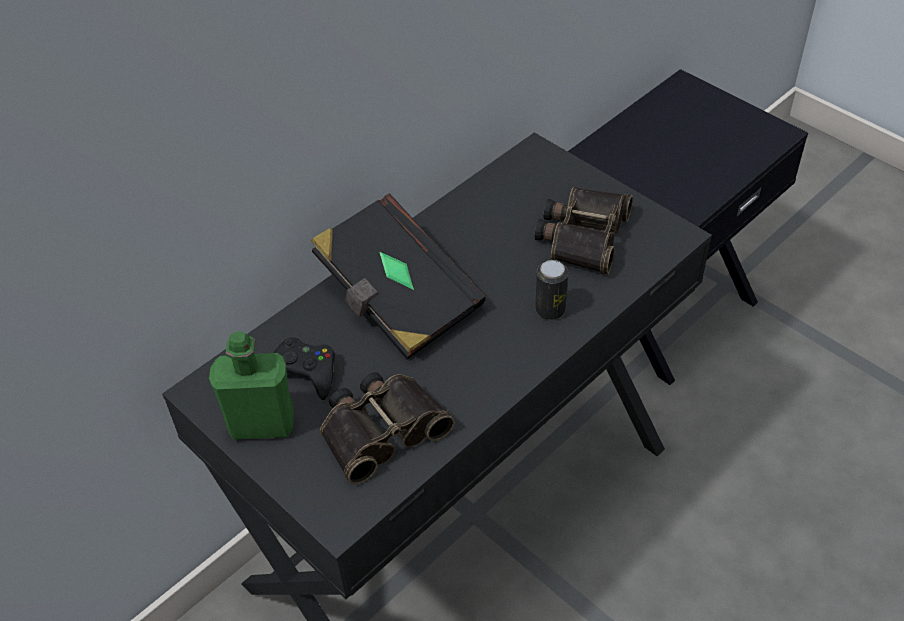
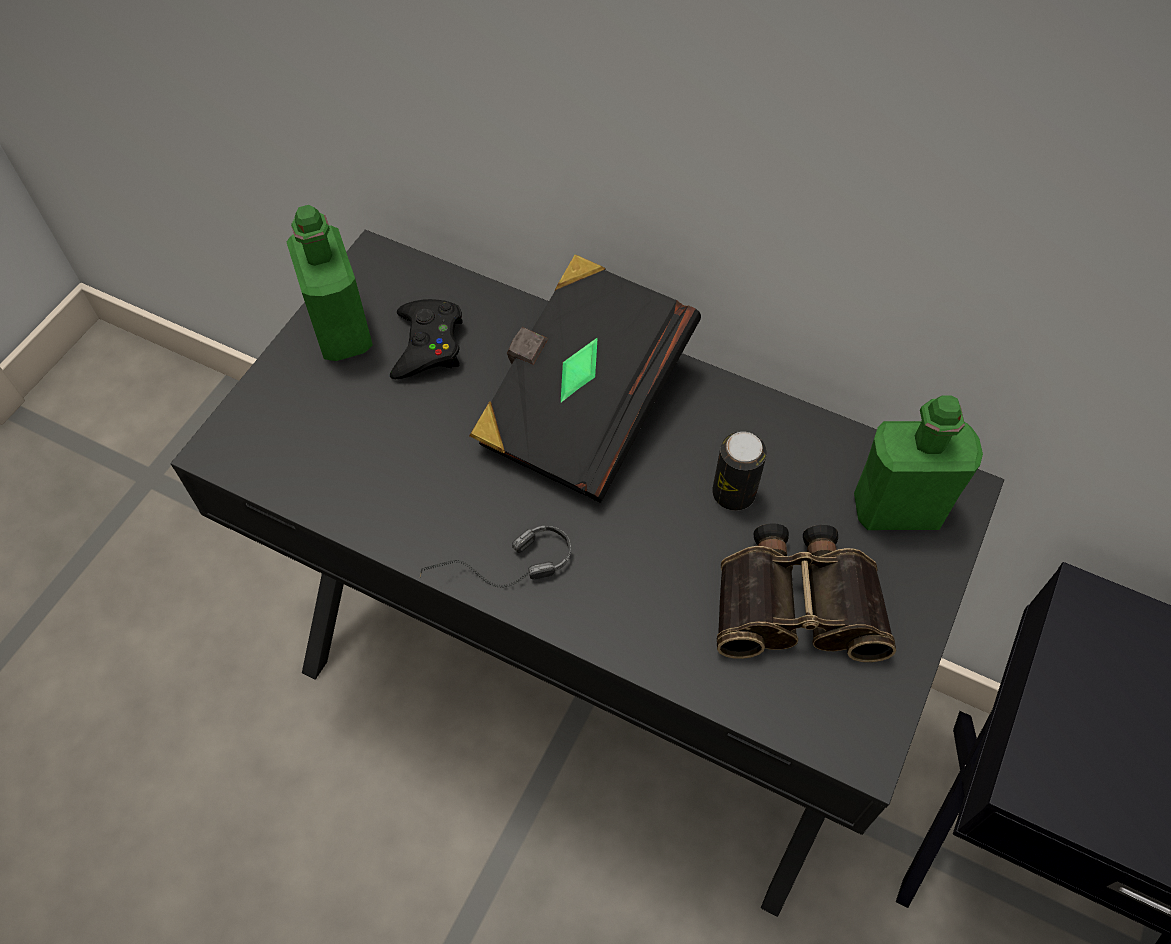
camera: 70 degrees right, 10 degrees up
(381, 429) = (362, 450): binoculars -> none
(514, 368) = (501, 574): none -> headphones
(537, 178) = (897, 509): none -> green bottle
(550, 310) = (625, 593): can -> can (733, 493)

